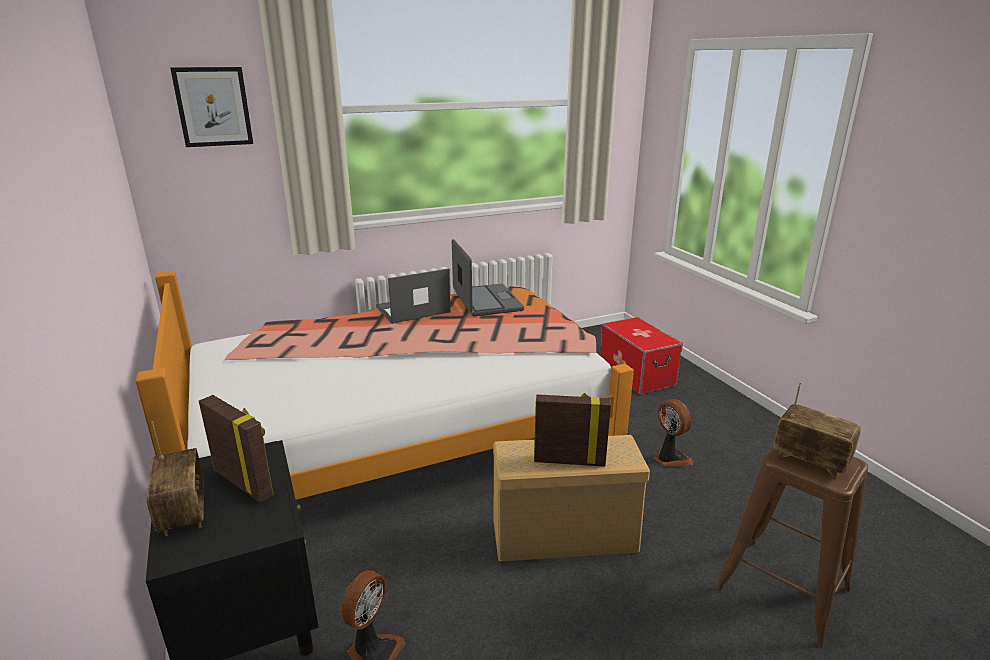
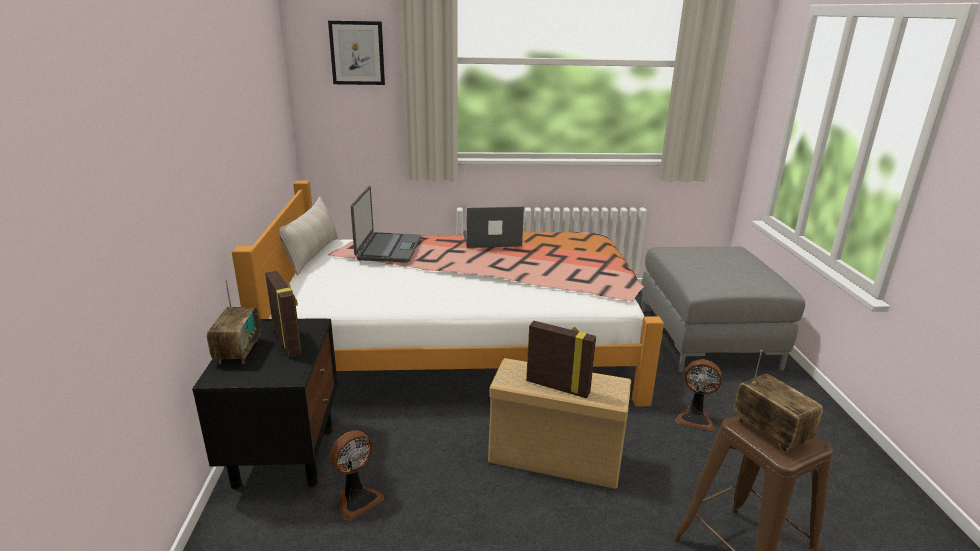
camera: 20 degrees right, 0 degrees up
(202, 363) = (312, 254): none -> beige pillow
(486, 301) = (560, 242): laptop -> laptop (388, 249)
(636, 374) = (705, 337): storage box -> grey ottoman
(669, 458) = (695, 418): fan -> fan turned 120 degrees clockwise

